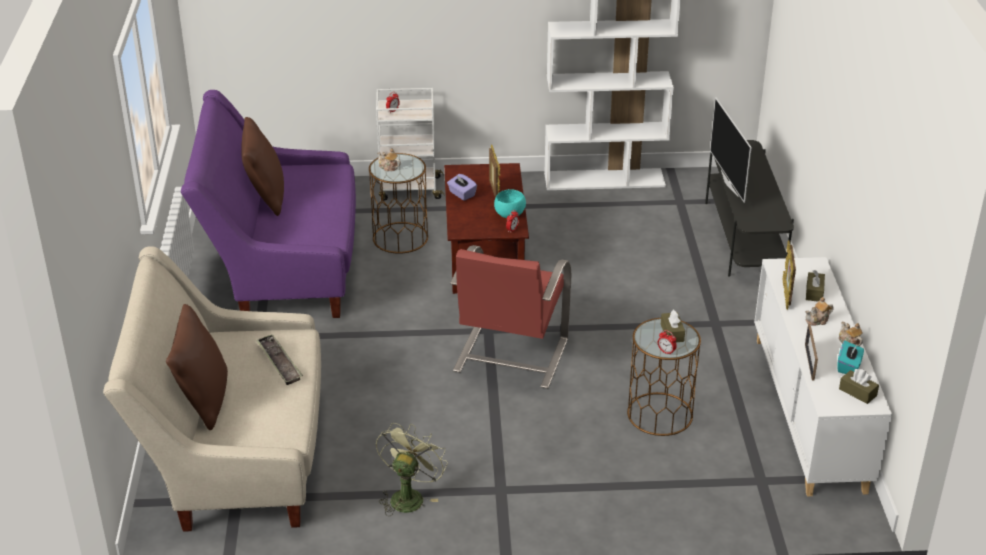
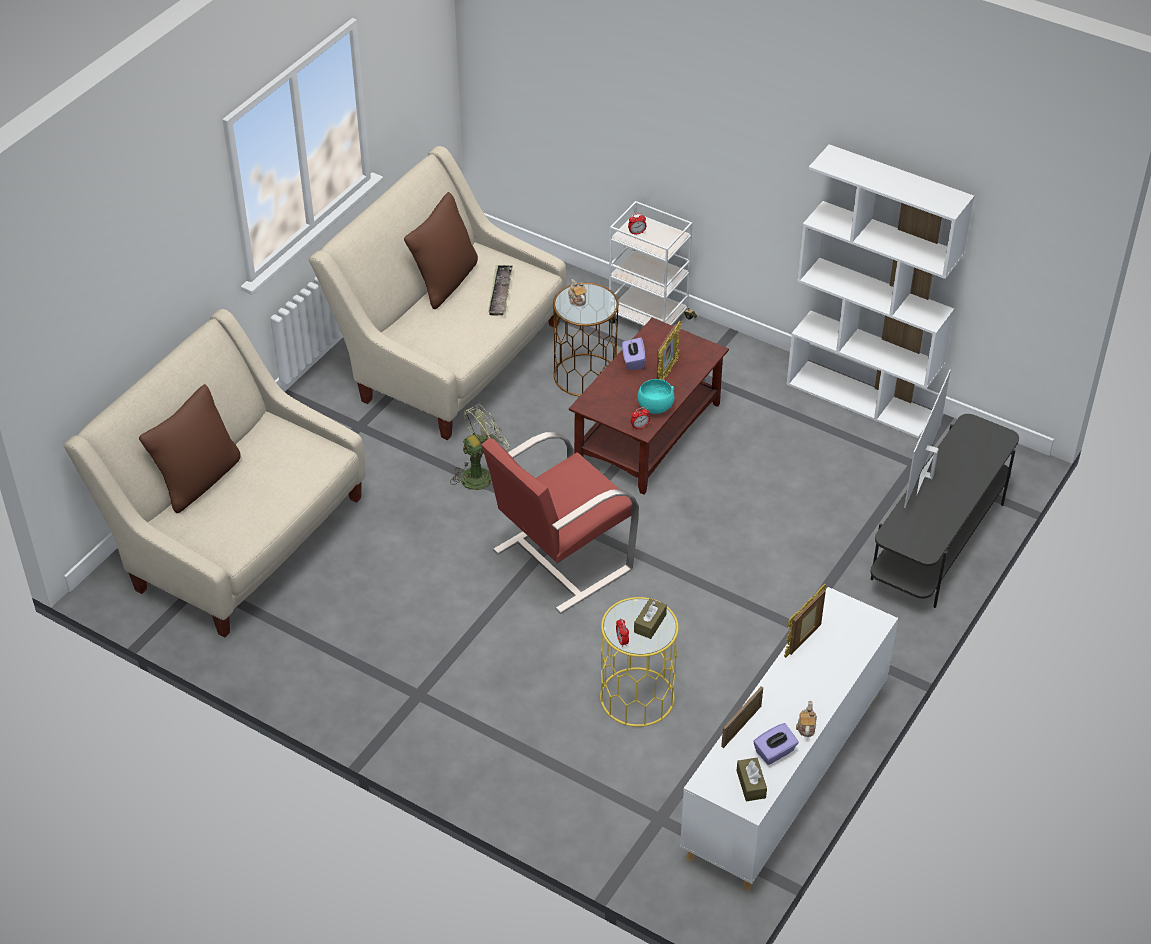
camera: 35 degrees right, 10 degrees up
(279, 363) = (290, 473): tray -> tray (500, 293)
(283, 266) = (450, 357): purple sofa -> beige sofa
(409, 495) = (337, 657): green fan -> green fan (482, 475)
(660, 414) = (637, 697): brown side table -> yellow side table
(814, 292) = (837, 652): brown tissue box -> none
(817, 320) = (803, 685): teapot -> none
(848, 366) = (775, 752): turquoise tissue box -> purple tissue box

